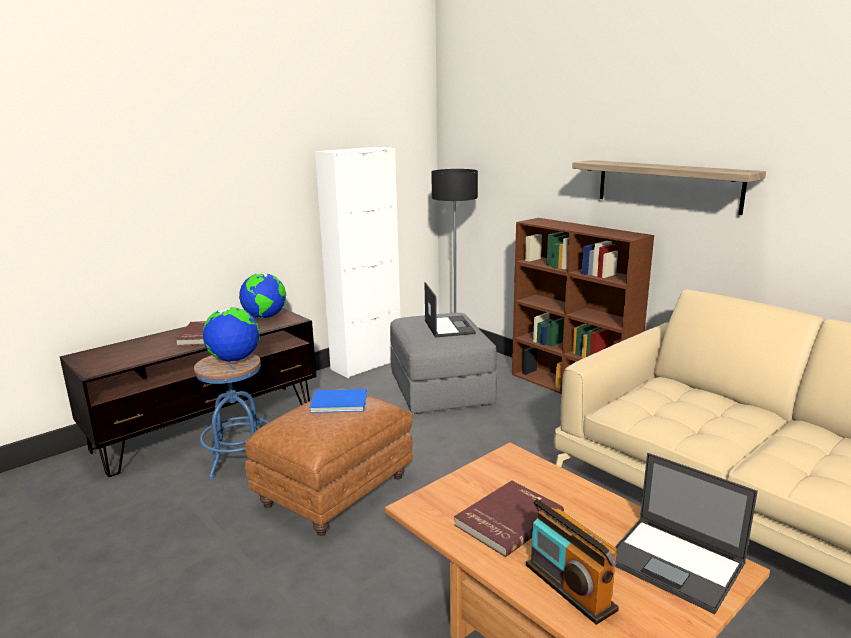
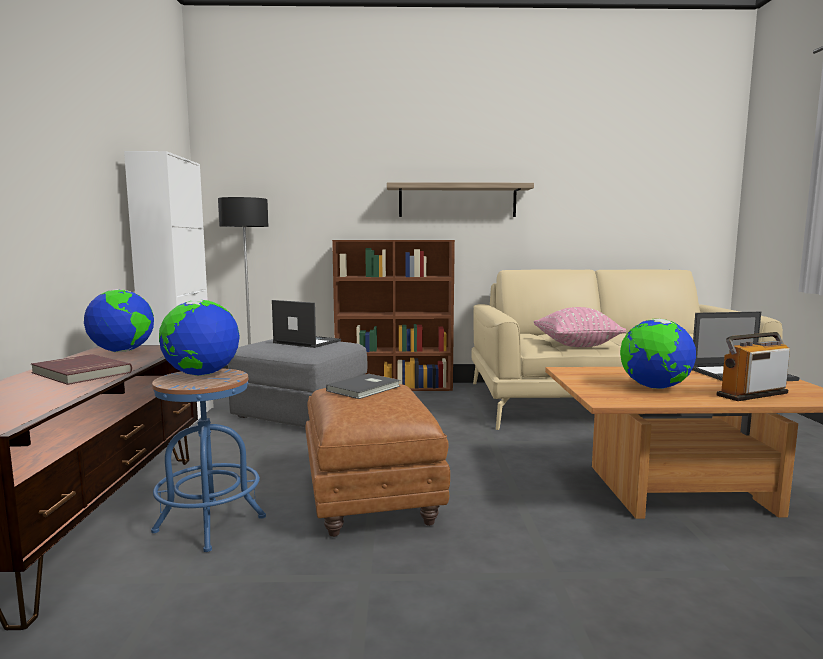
camera: 50 degrees left, 10 degrees down
(339, 403) = (366, 388): blue book -> grey book
(507, 519) = (654, 387): red book -> globe
(569, 587) = (752, 394): radio -> radio turned 150 degrees clockwise
(674, 424) = (576, 345): none -> pink pillow

